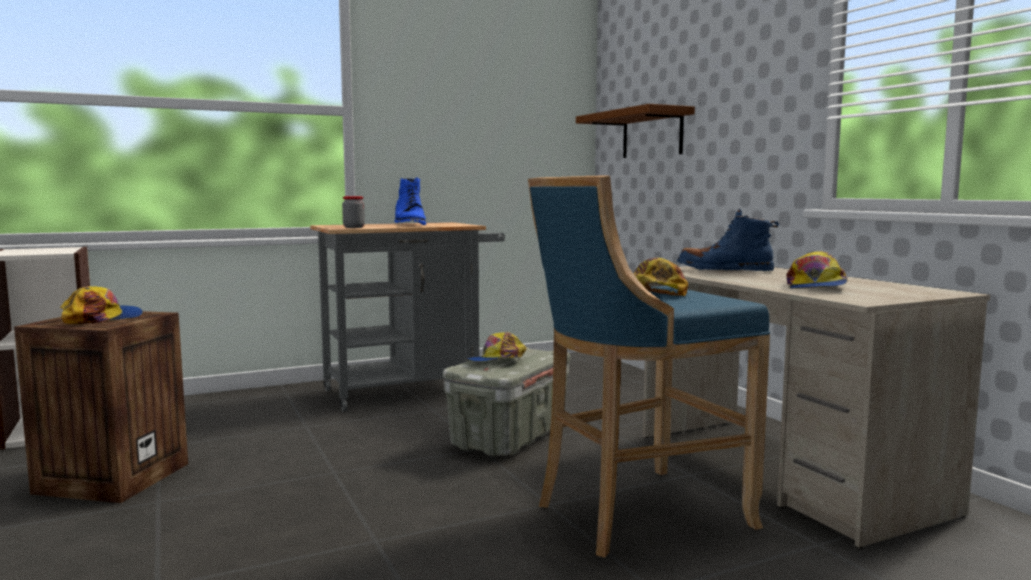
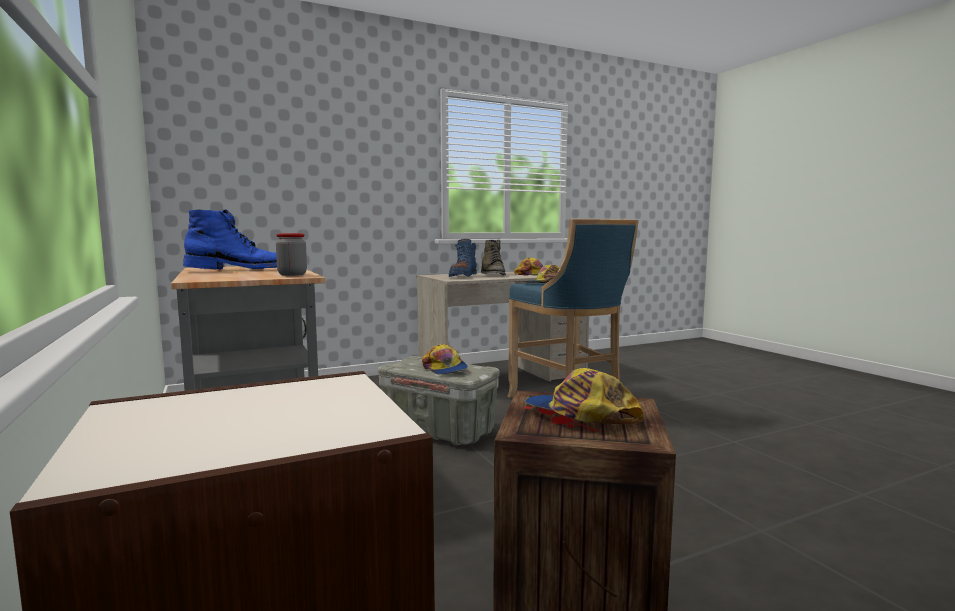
camera: 90 degrees left, 0 degrees up
(652, 134) = (263, 178): brown shelf -> none
(780, 276) = (492, 274): none -> green boot

